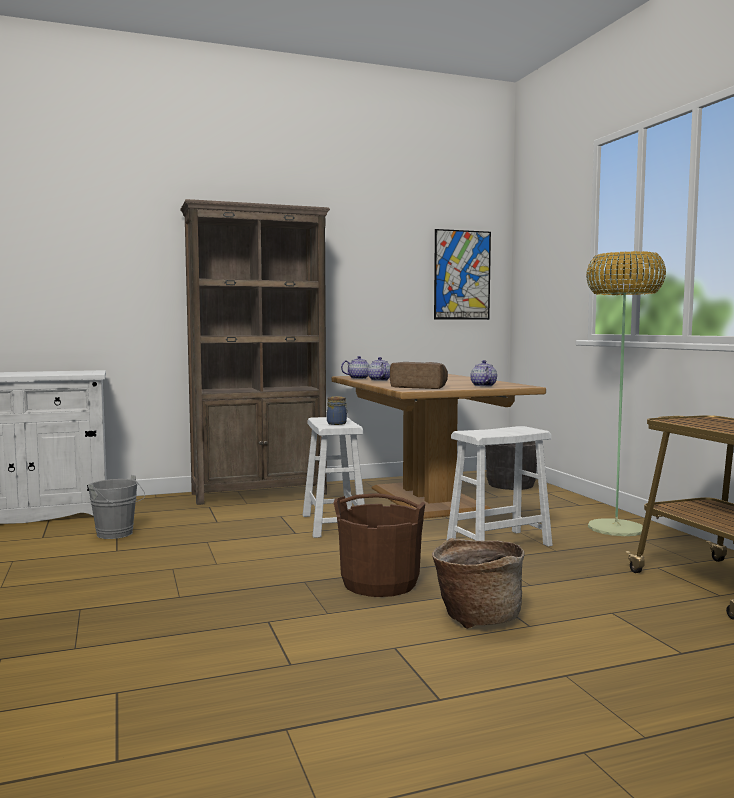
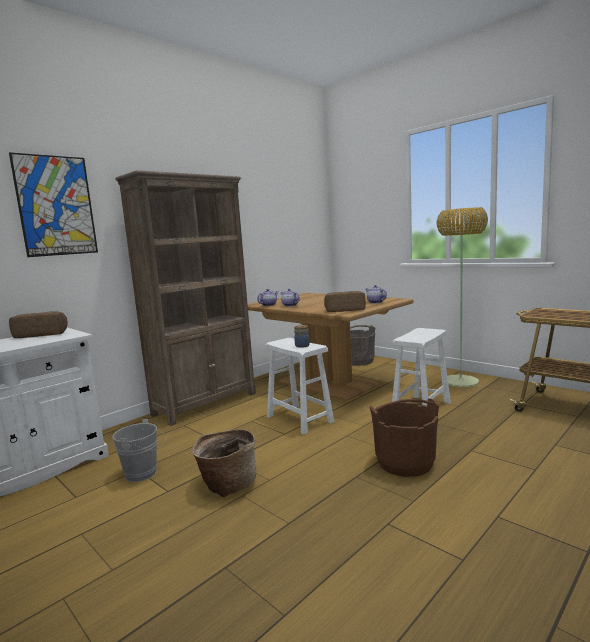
camera: 25 degrees left, 5 degrees up
(70, 371) = (42, 334): none -> bread
(462, 275) = (305, 223): picture -> picture (56, 206)
(476, 617) = (499, 472): basket -> basket (227, 485)

